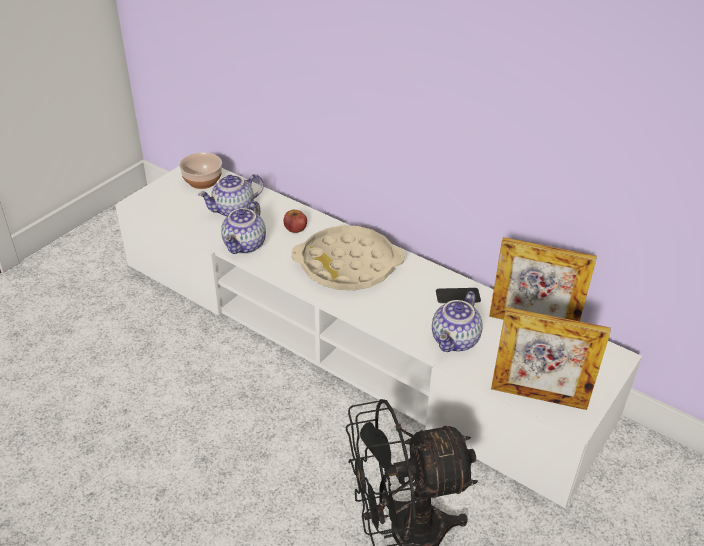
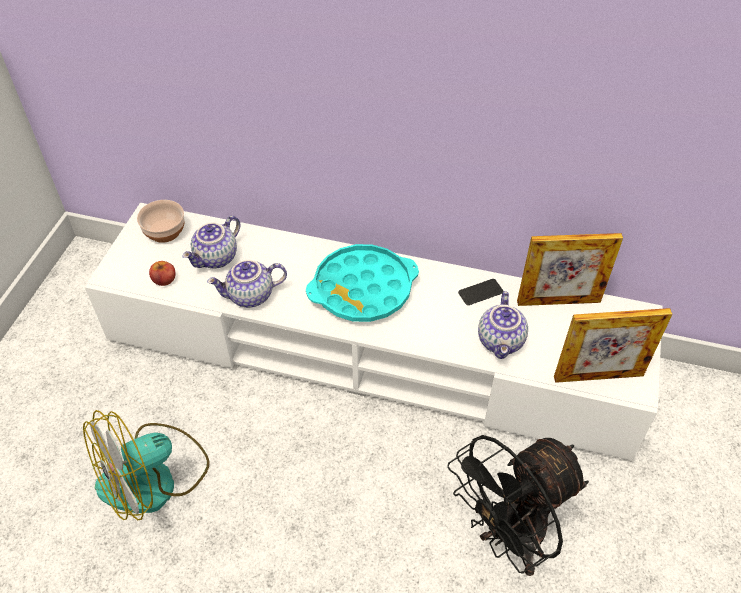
camera: 20 degrees left, 10 degrees up
(107, 381) = (154, 478): none -> fan
(245, 245) = (250, 296): teapot -> teapot turned 75 degrees clockwise
(295, 228) = (290, 261): apple -> apple (164, 279)
(348, 265) = (363, 289): beige tray -> turquoise tray

